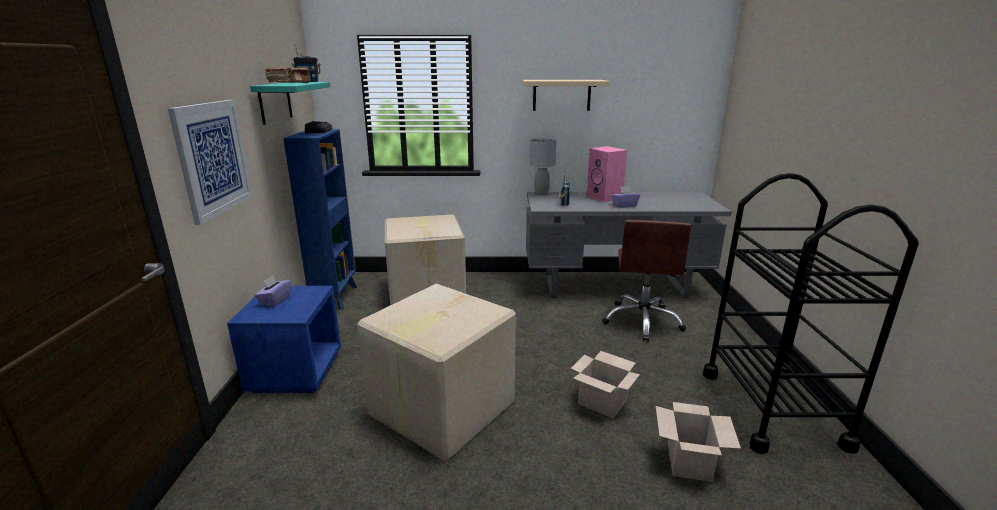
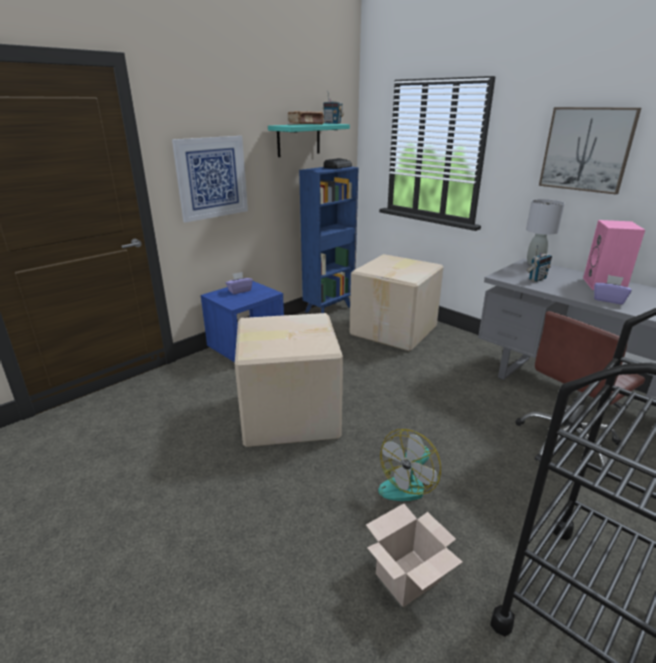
camera: 45 degrees right, 5 degrees up
(561, 95) = (586, 149): beige shelf -> picture
(603, 402) = (408, 483): cardboard box -> fan

